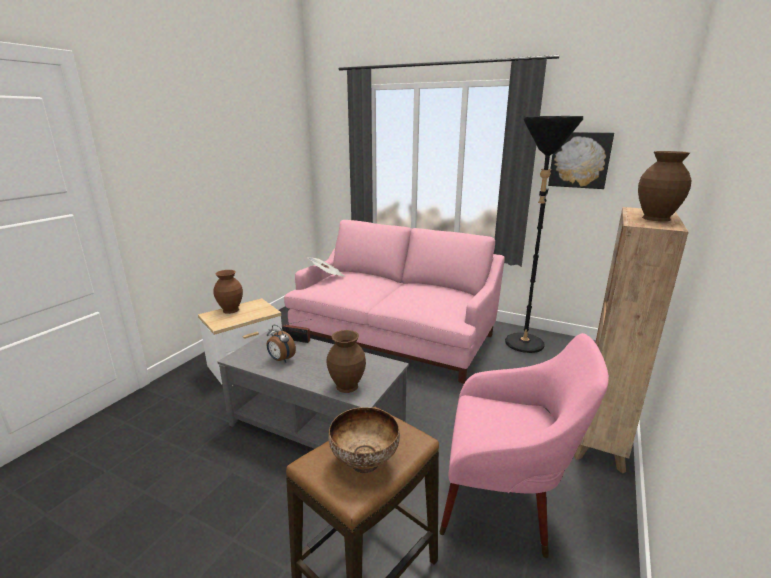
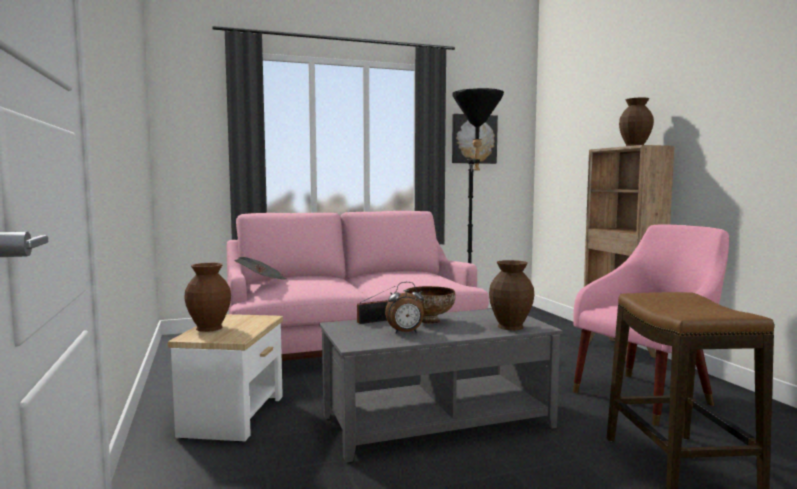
camera: 45 degrees left, 15 degrees down
(364, 463) = (702, 307): bowl -> bowl (429, 321)

